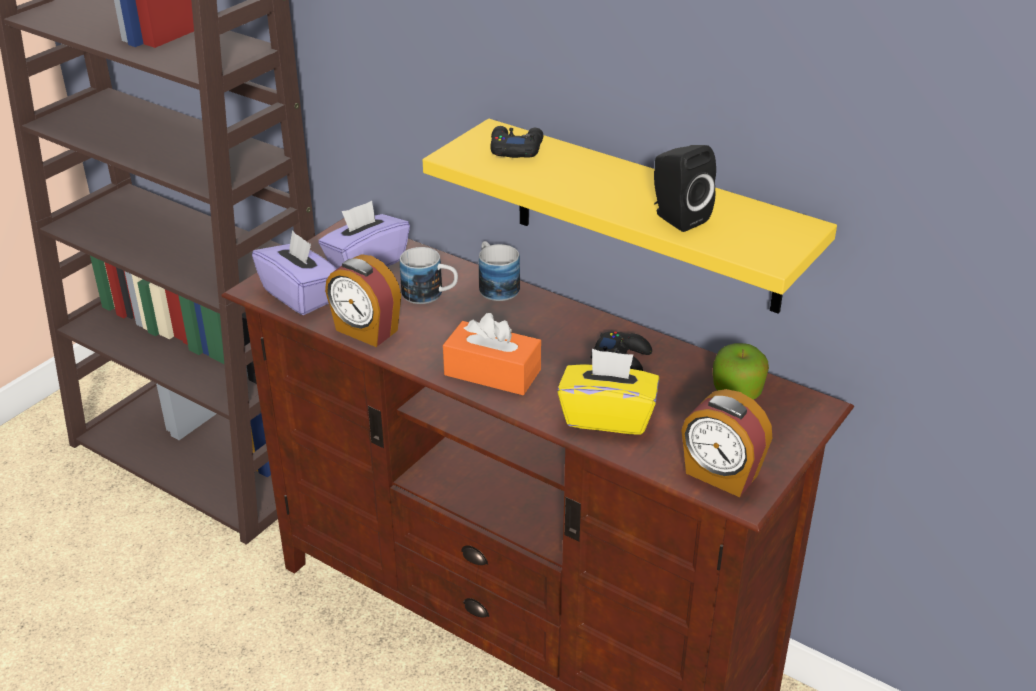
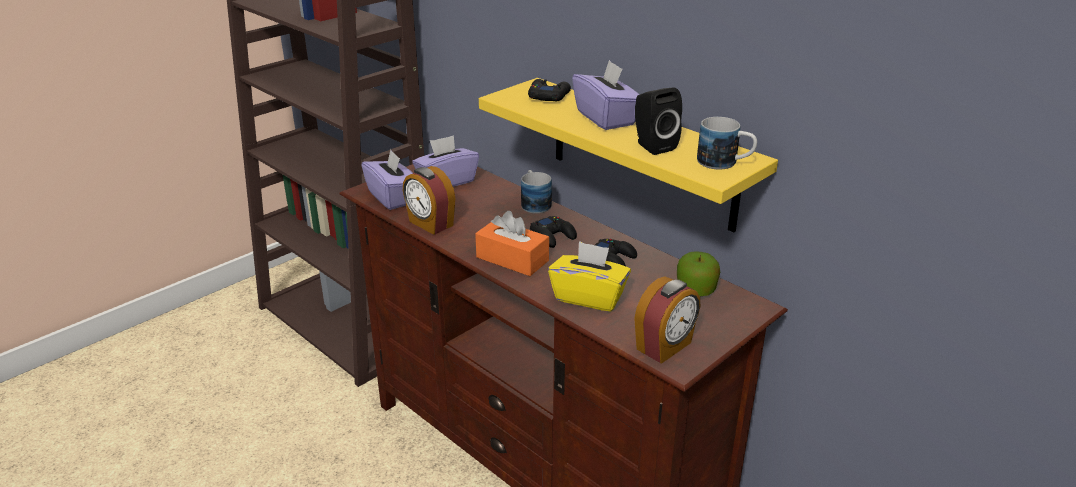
camera: 10 degrees right, 5 degrees down
(430, 295) = (485, 205): mug -> mug (725, 163)
(535, 333) = (553, 236): none -> black game controller
(604, 178) = (606, 118): none -> purple tissue box
(721, 475) = (665, 346): alarm clock -> alarm clock turned 90 degrees counterclockwise

